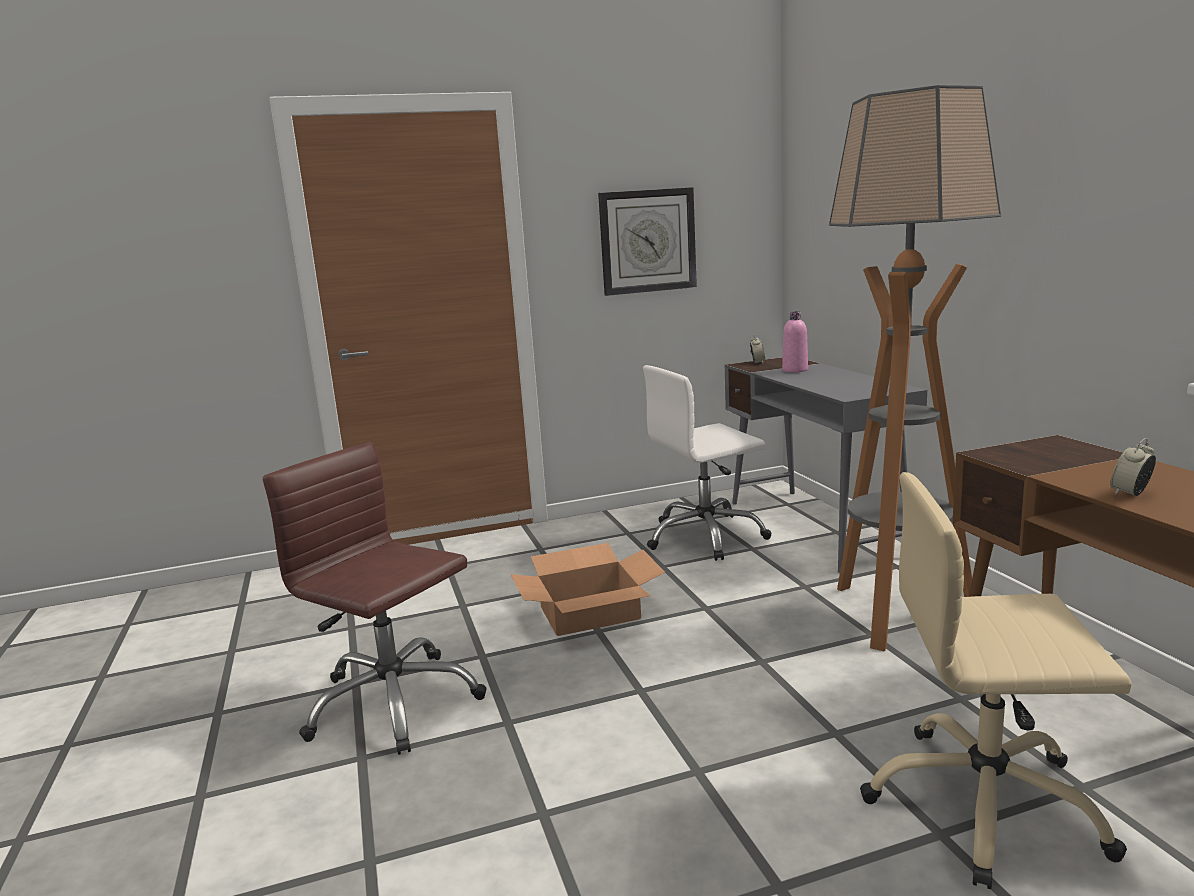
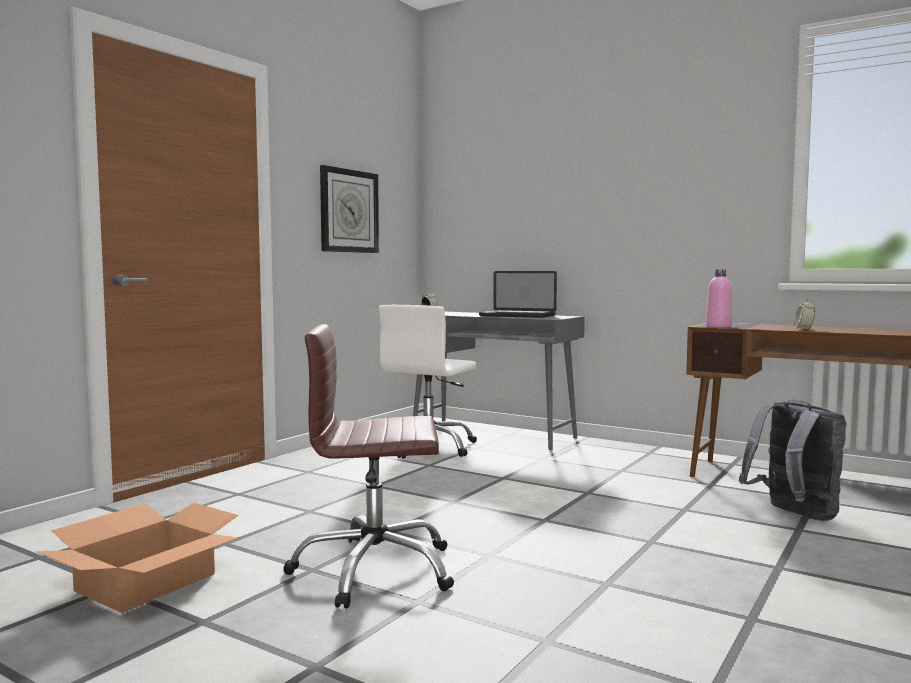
camera: 40 degrees left, 10 degrees down
(590, 613) = (427, 495): cardboard box -> cardboard box (146, 583)
(795, 370) = (471, 314): pink bottle -> pink bottle (718, 326)
(835, 381) = (517, 315): none -> laptop
(896, 615) = (617, 461): floor lamp -> none
(984, 804) = (794, 515): beige office chair -> grey backpack

